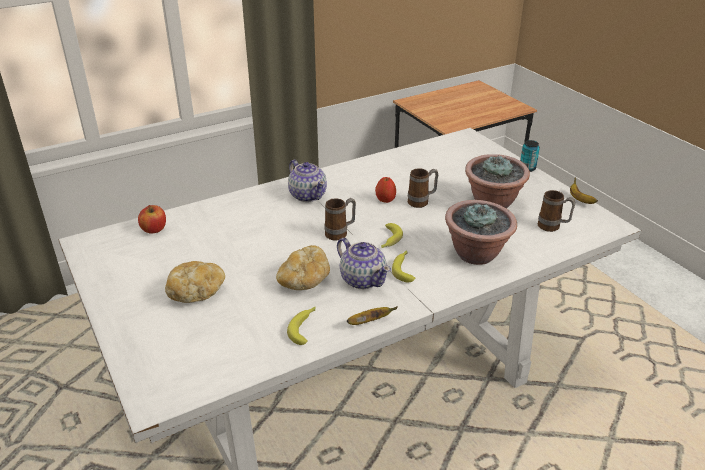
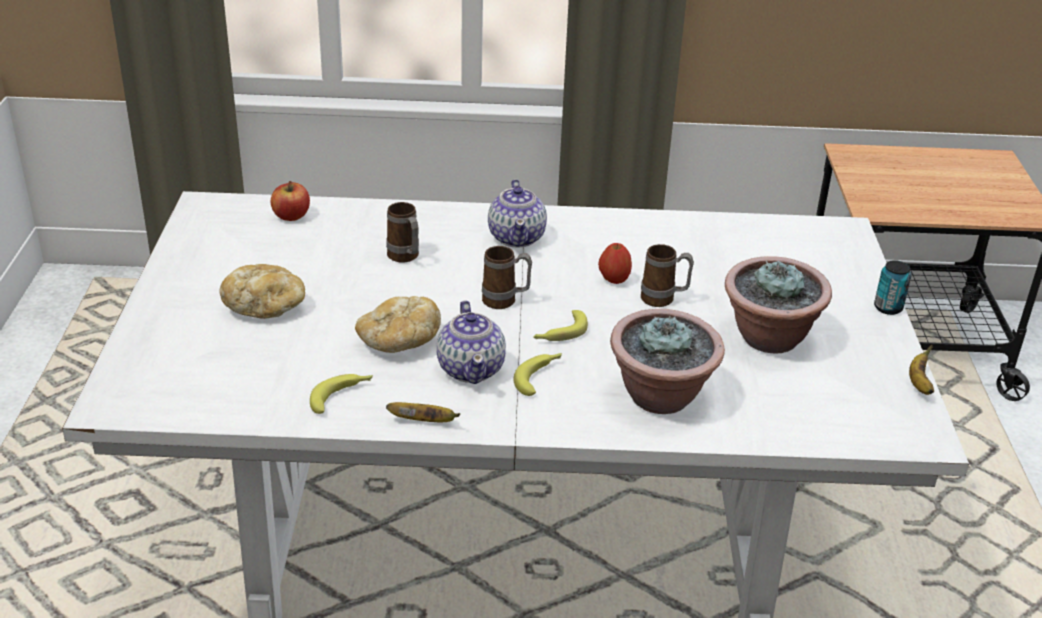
camera: 30 degrees right, 0 degrees up
(553, 227) = (822, 405): mug -> mug (405, 258)

